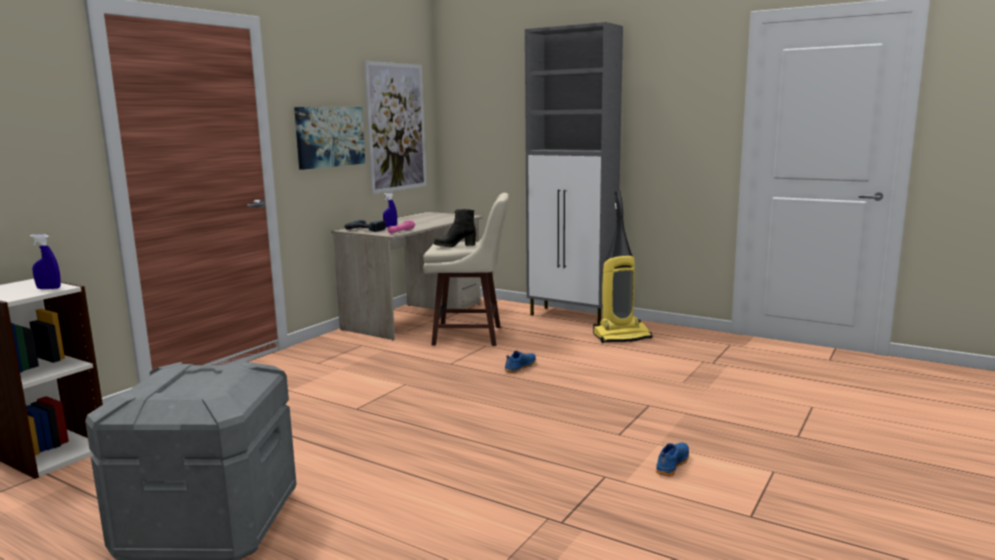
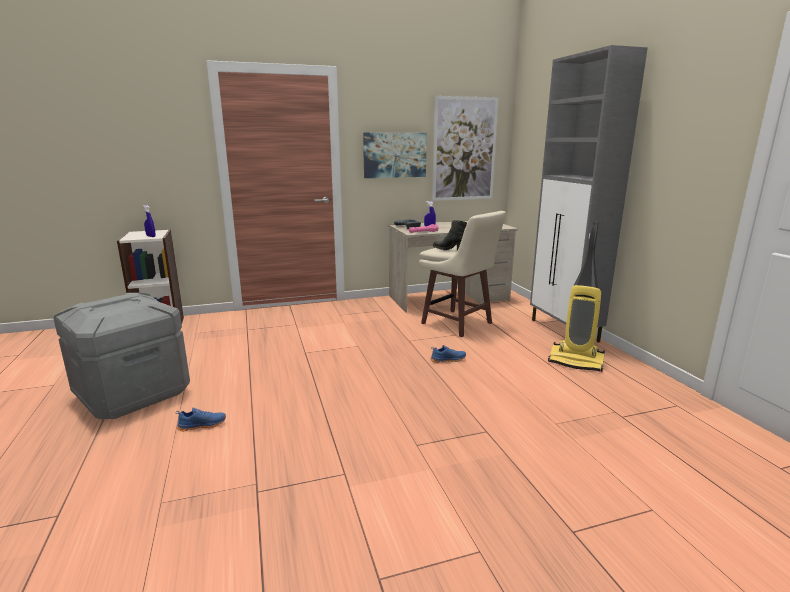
camera: 40 degrees right, 5 degrees up
(671, 465) = (406, 492): blue shoe -> blue shoe (202, 425)

